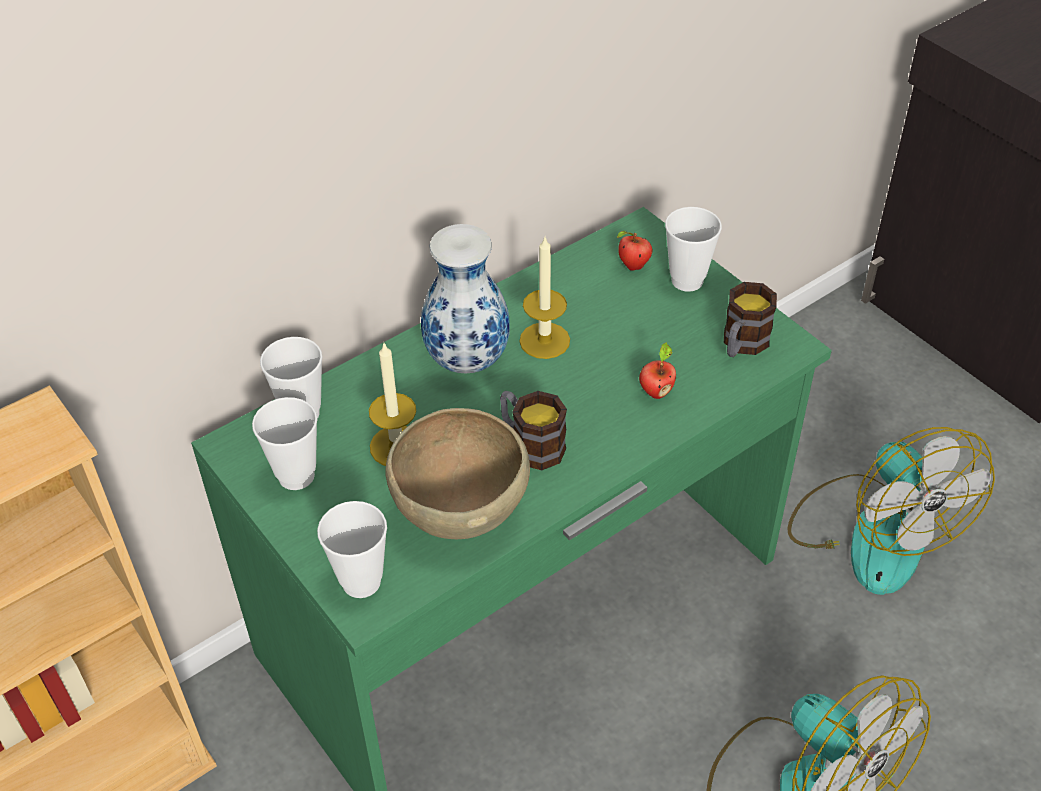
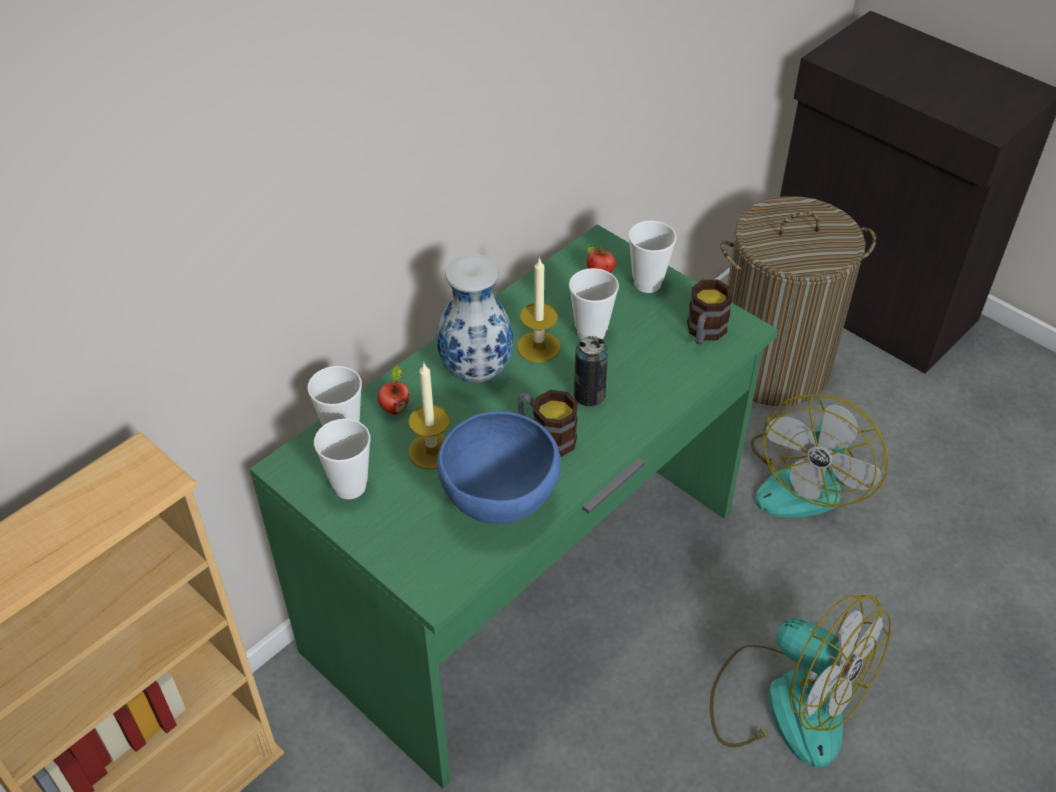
camera: 10 degrees left, 0 degrees up
(361, 582) = (427, 570): cup -> cup (591, 332)
(460, 512) = (499, 500): brown bowl -> blue bowl
(591, 402) = (589, 395): none -> can
(656, 391) = (641, 380): apple -> apple (394, 408)
(856, 393) = (772, 365): none -> laundry basket
(873, 532) = (807, 480): fan -> fan turned 60 degrees clockwise

